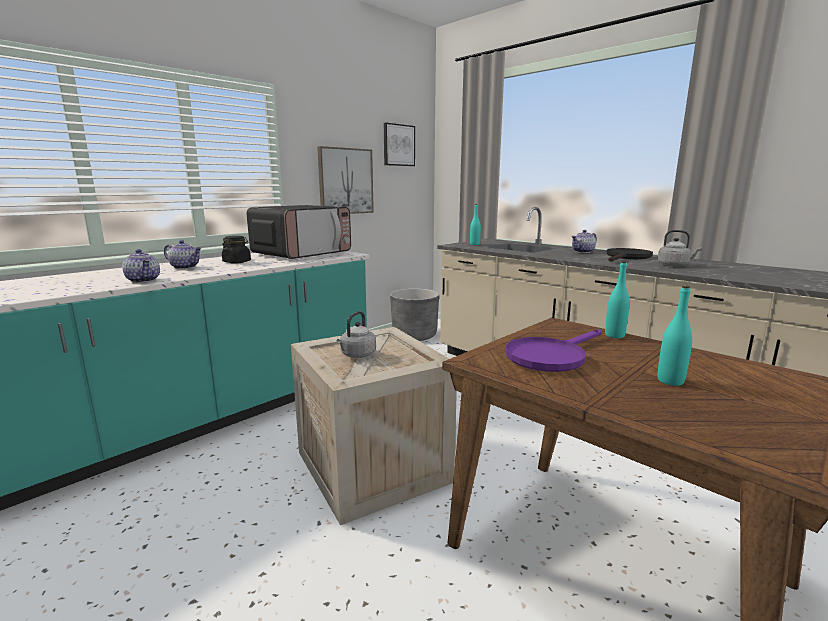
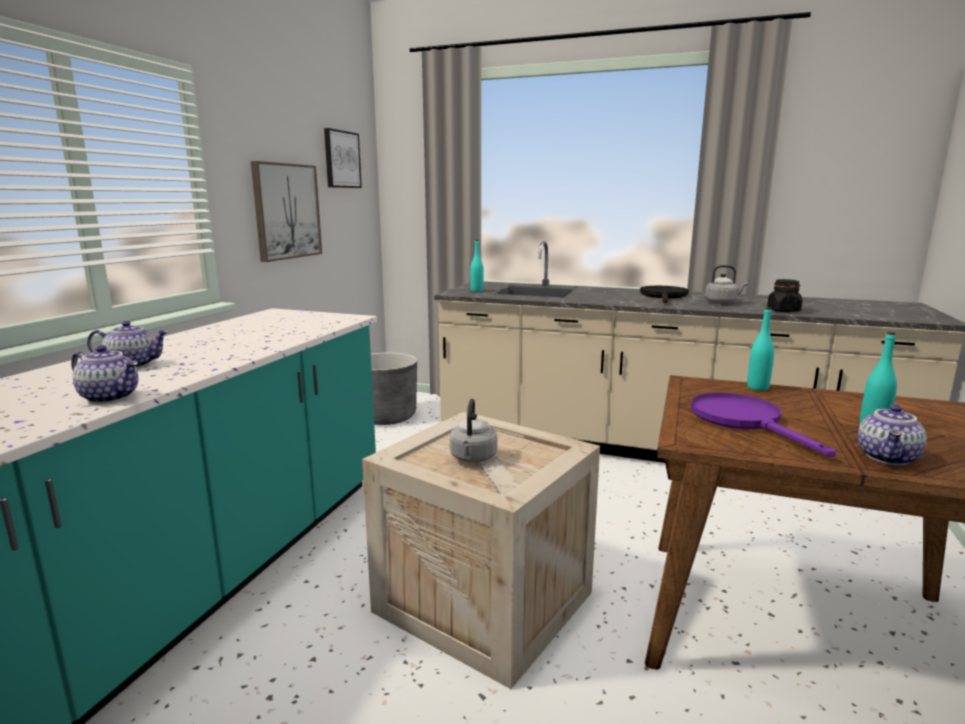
camera: 25 degrees left, 0 degrees up
(237, 262) = (205, 346): black jar -> black jar (783, 310)
(302, 254) = (280, 323): microwave -> none
(551, 356) = (744, 421): purple frying pan -> purple frying pan turned 135 degrees clockwise
(583, 252) = (611, 292): teapot -> teapot (889, 458)

